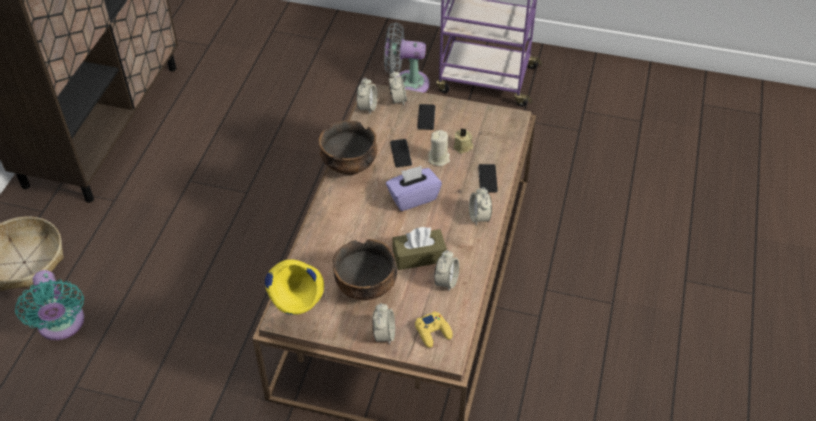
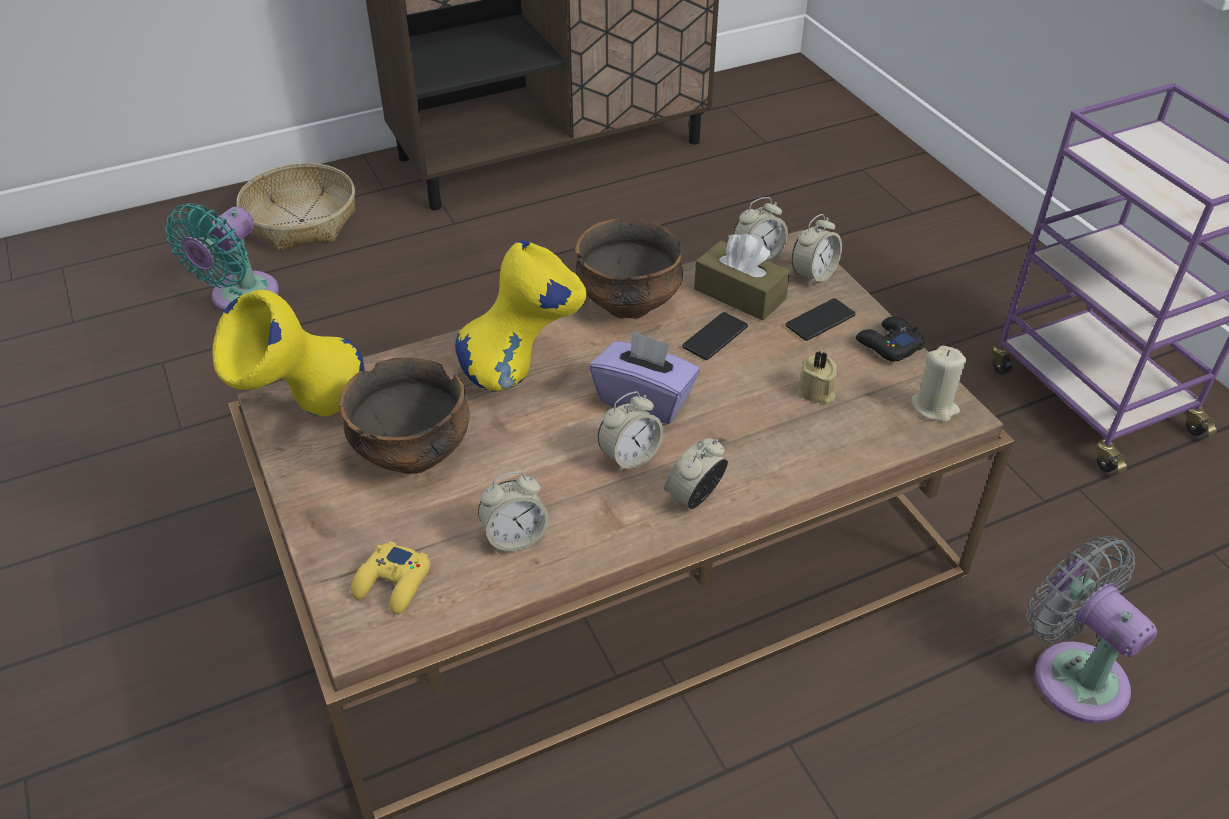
camera: 50 degrees right, 5 degrees down
(354, 223) = (524, 370): none -> yellow vase
(384, 334) = (336, 528): alarm clock -> alarm clock (630, 457)
(406, 83) = (957, 327): grey fan -> grey fan (1072, 674)
(419, 256) = (534, 474): brown tissue box -> brown tissue box (739, 294)
(439, 159) = (756, 381): beige candle -> beige candle (934, 407)
(461, 109) = (888, 345): none -> black game controller
(487, 179) = (787, 458): phone -> none

